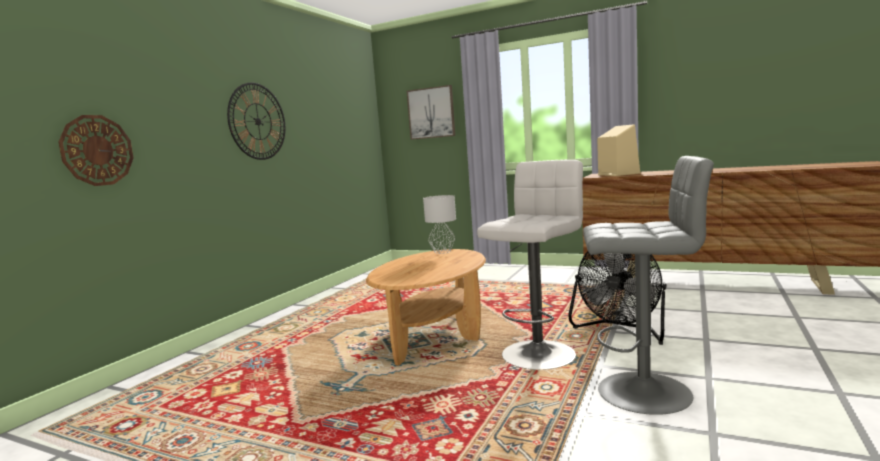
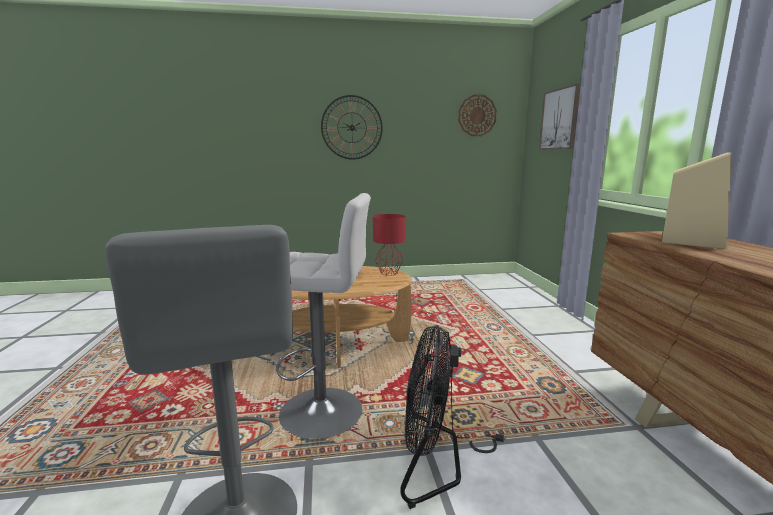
camera: 55 degrees right, 5 degrees up
(97, 150) = (216, 146): wall clock -> wall clock (477, 115)
(442, 252) = (388, 273): grey table lamp -> red table lamp

